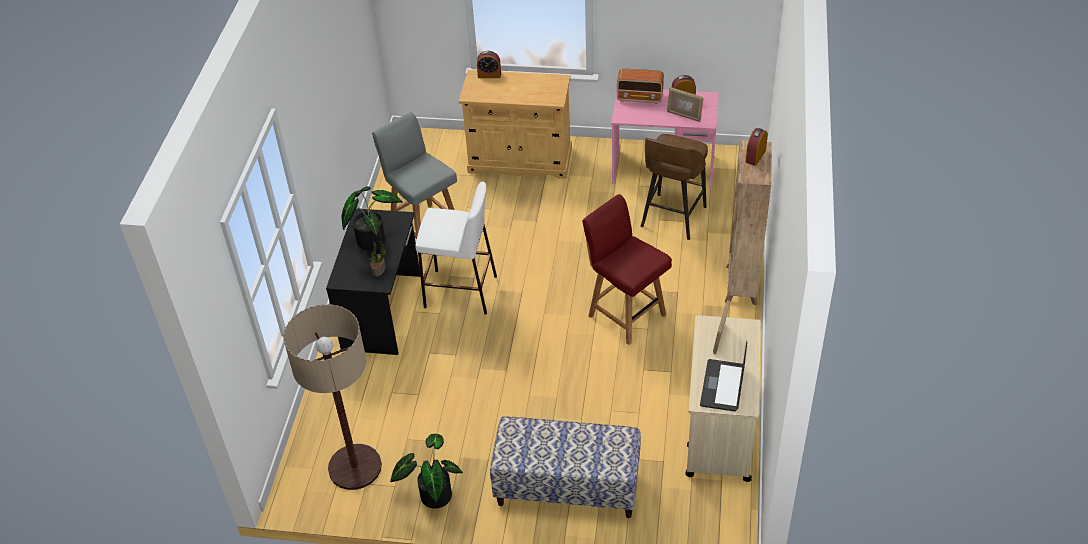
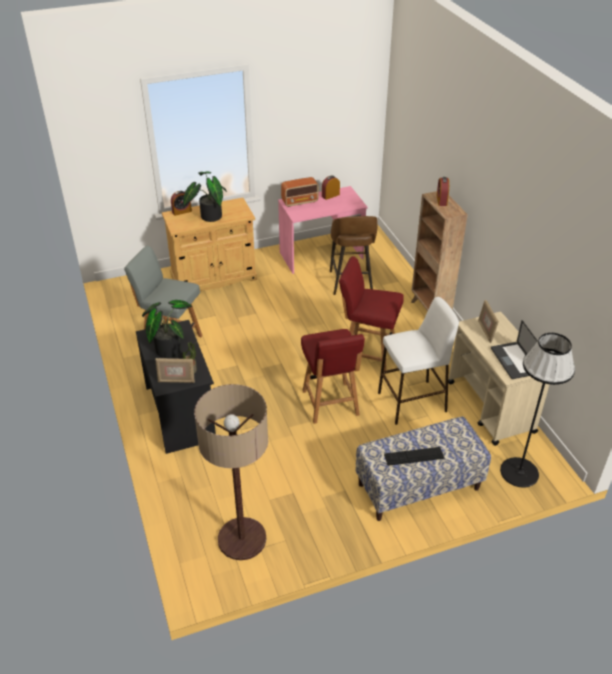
camera: 30 degrees left, 5 degrees down
(432, 494) = (321, 533): potted plant -> potted plant (208, 216)
(461, 292) = (234, 378): white stool -> white stool (412, 402)
(541, 359) = (330, 404): none -> red chair
(549, 450) = (414, 456): none -> keyboard
(684, 116) = (339, 205): picture frame -> picture frame (176, 381)
(691, 518) = (519, 472): none -> black floor lamp

